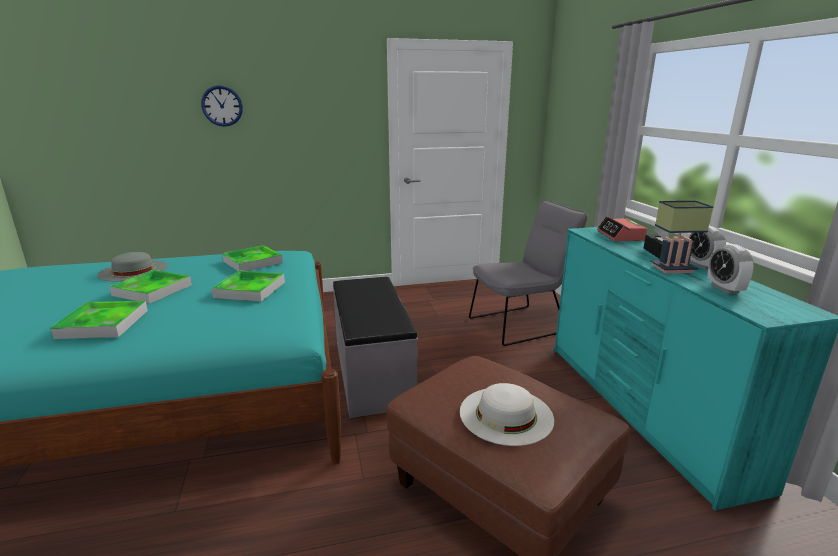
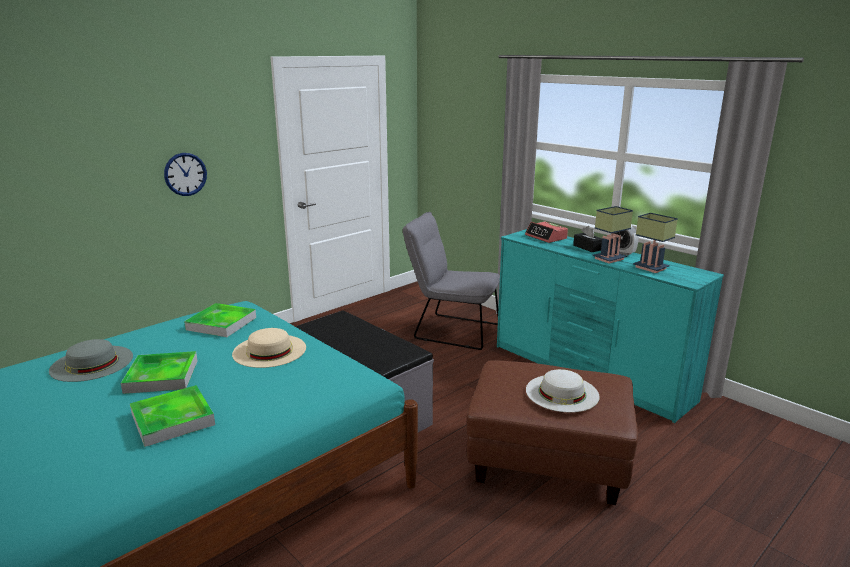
camera: 30 degrees left, 0 degrees up
(222, 106) = (93, 144): wall clock -> wall clock (185, 174)
(250, 289) = (269, 350): tray -> beige hat
(522, 324) = (451, 330): grey chair -> grey chair turned 105 degrees counterclockwise
(725, 289) = (652, 268): alarm clock -> table lamp

